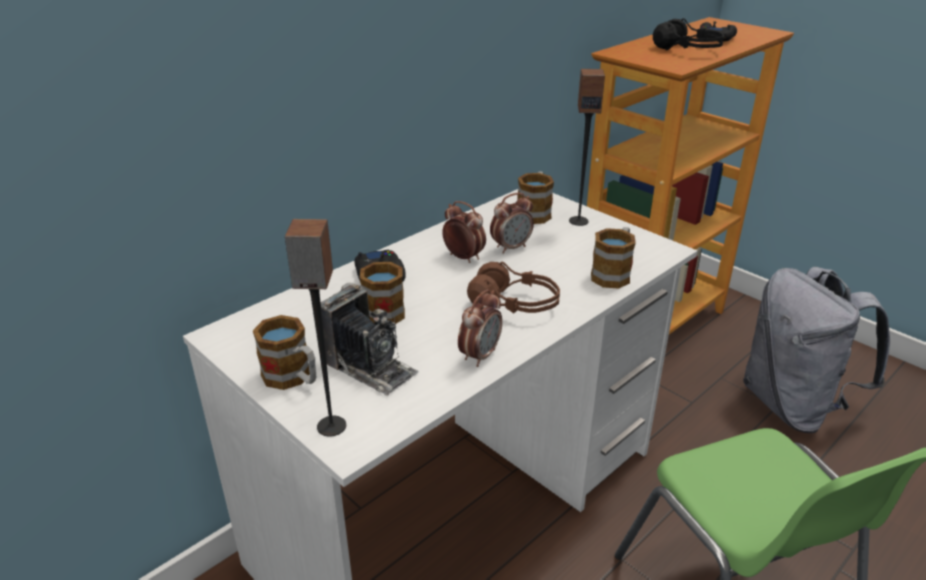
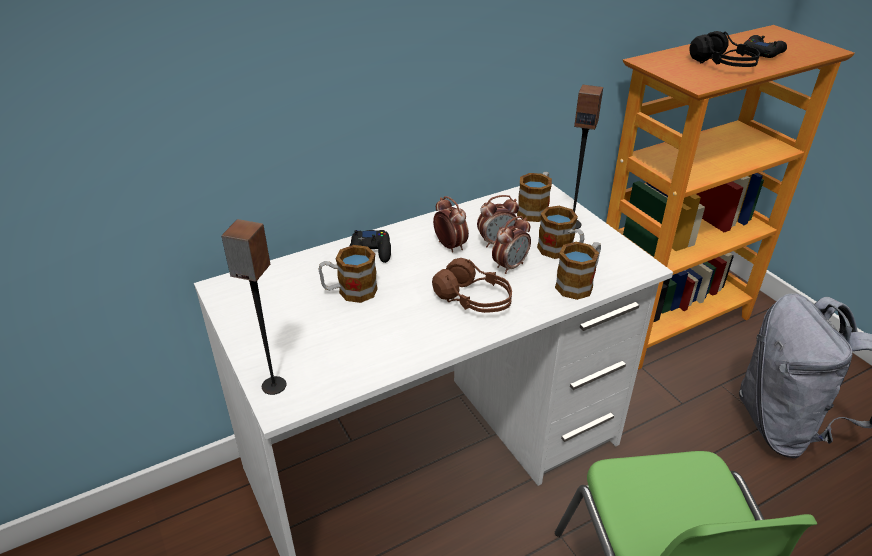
camera: 15 degrees right, 5 degrees up
(293, 378) = (261, 337): mug -> mug (560, 252)
(370, 367) = (326, 338): camera -> none
(480, 355) = (421, 344): alarm clock -> alarm clock (510, 266)

